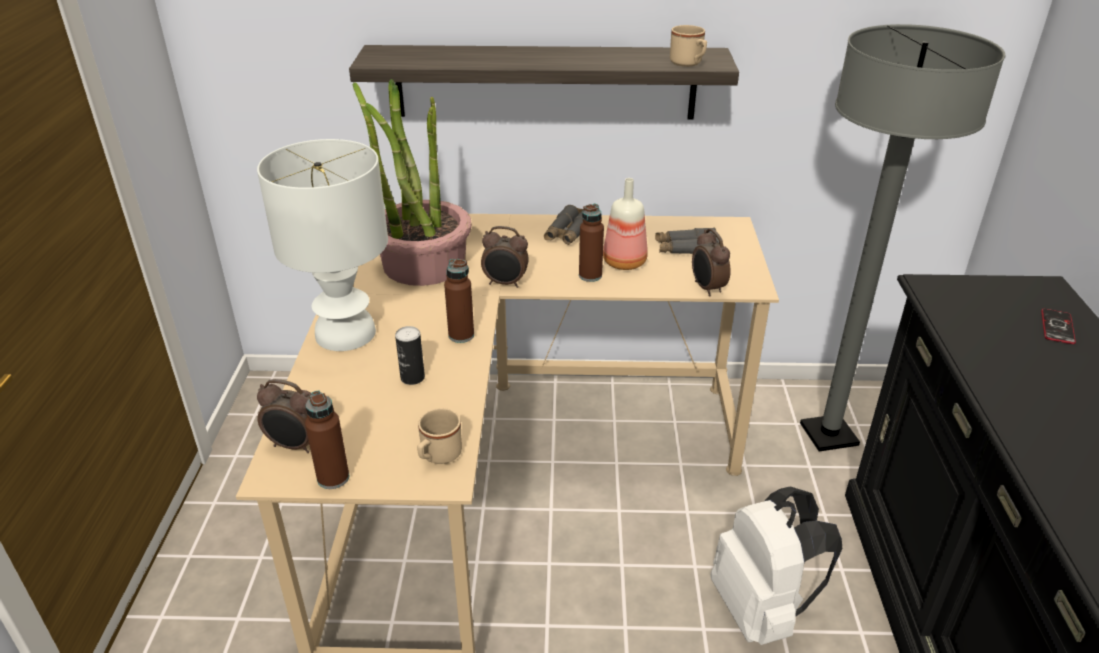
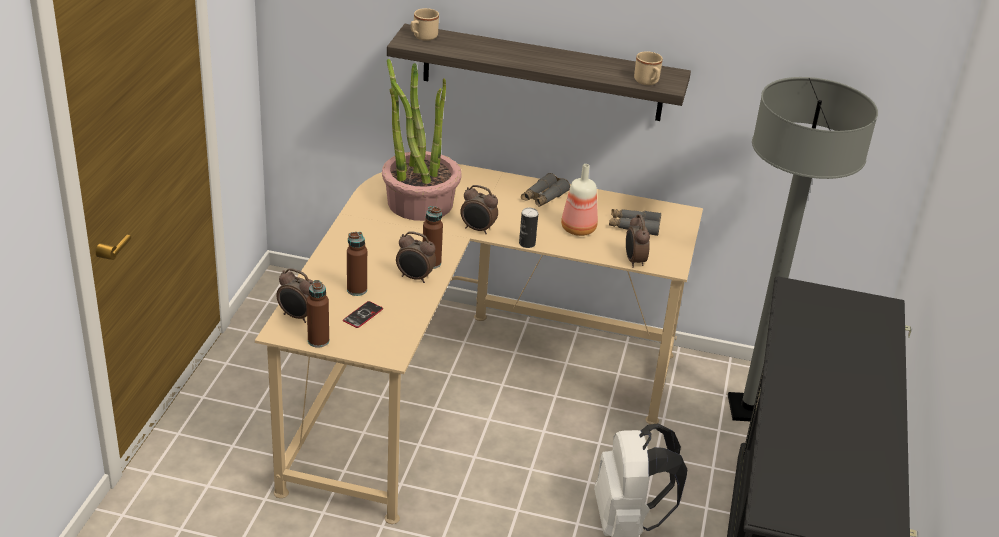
camera: 10 degrees right, 0 degrees up
(346, 332) = (348, 246): white table lamp -> none
(412, 378) = (387, 287): can -> can (527, 243)
(438, 456) = (390, 341): beige mug -> beige mug (422, 37)
(446, 358) = (415, 278): none -> alarm clock
(590, 275) = (546, 235): brown bottle -> brown bottle (357, 290)
(1057, 327) = (866, 335): phone -> phone (363, 315)

